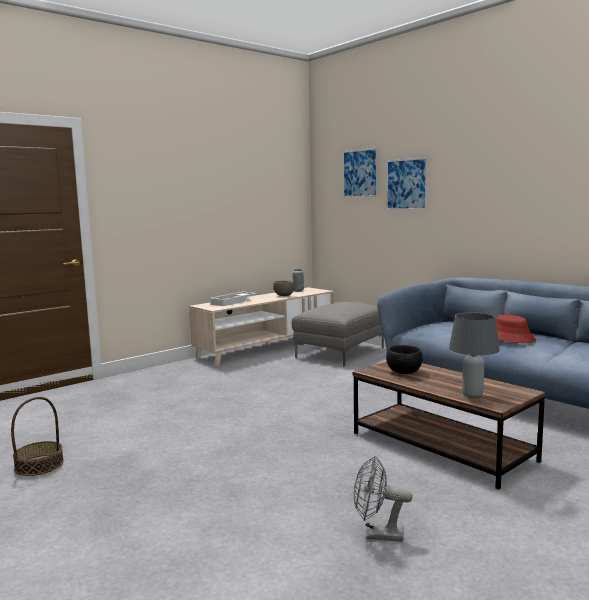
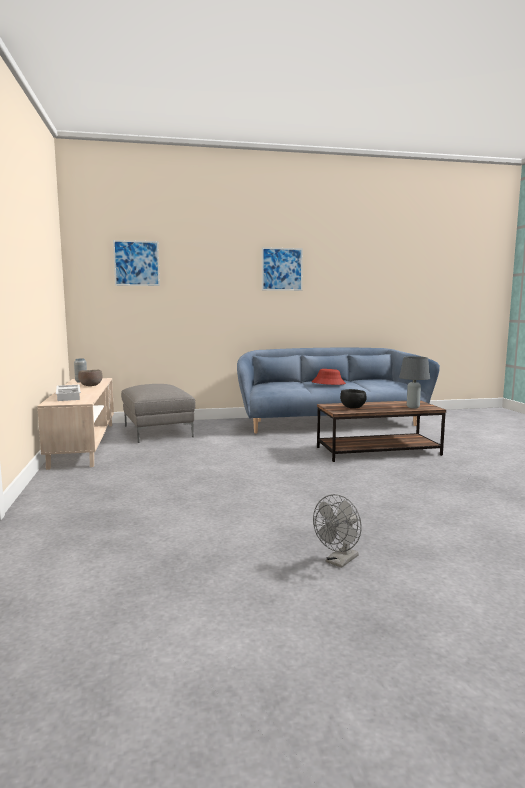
camera: 60 degrees left, 0 degrees up
(39, 465) = (254, 572): basket -> none
(377, 534) = (478, 486): grey fan -> grey fan (339, 561)
(406, 184) = (191, 276): picture -> picture (282, 269)

